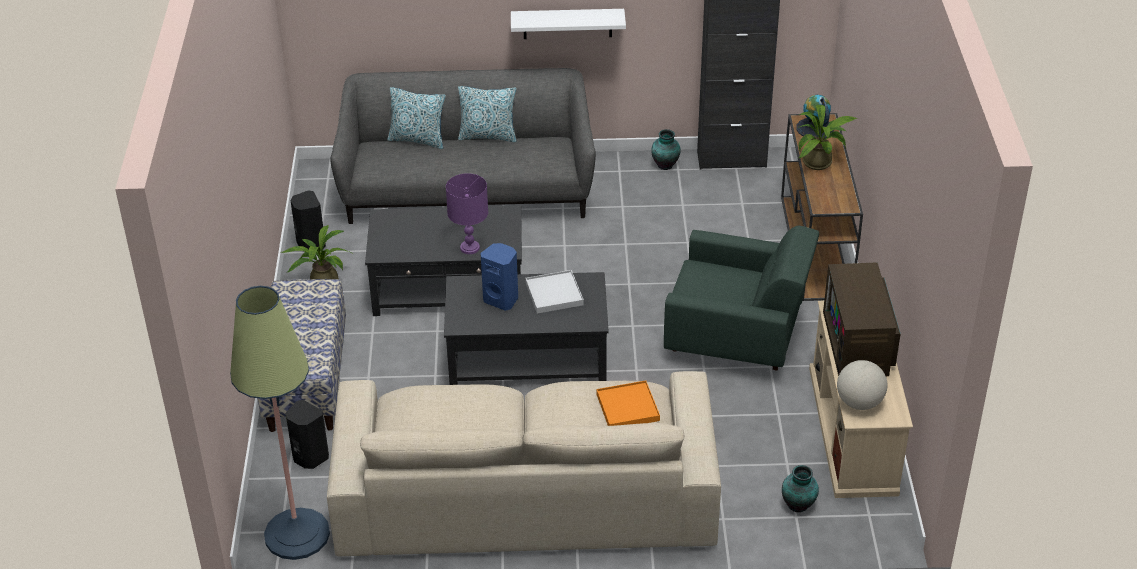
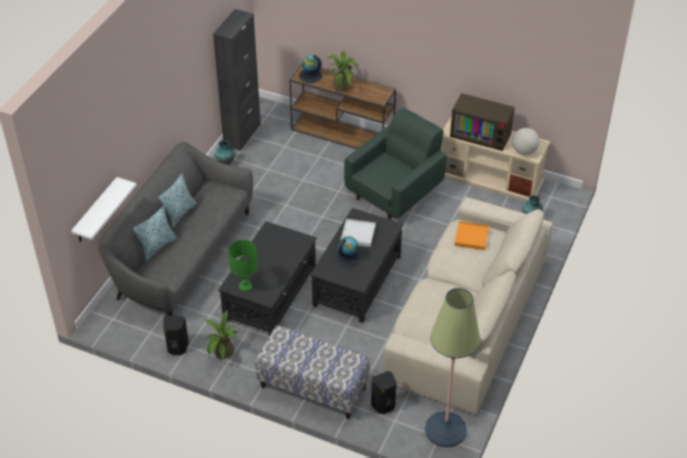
camera: 65 degrees left, 5 degrees up
(389, 229) = (245, 286): none -> green table lamp
(470, 248) = (291, 255): purple table lamp -> none
(502, 299) = (348, 257): blue speaker -> globe
(567, 23) = (169, 118): white shelf -> white shelf (96, 211)

